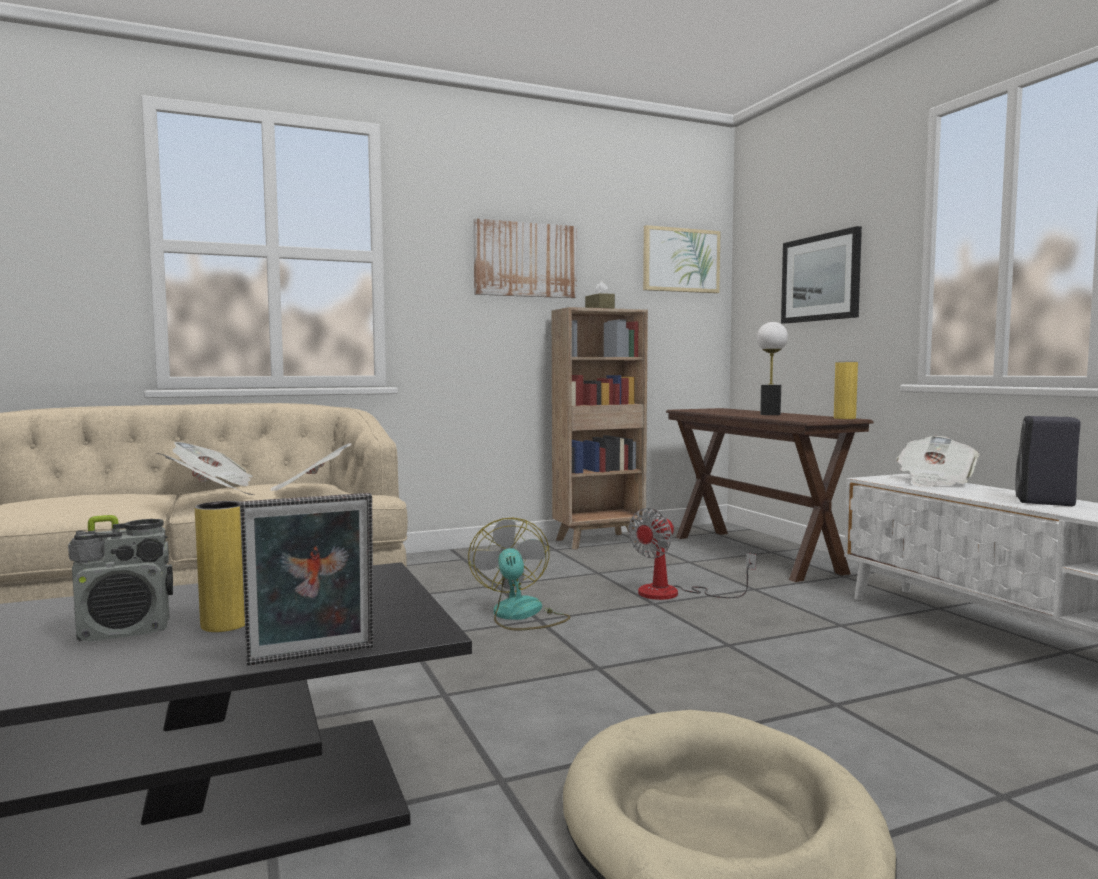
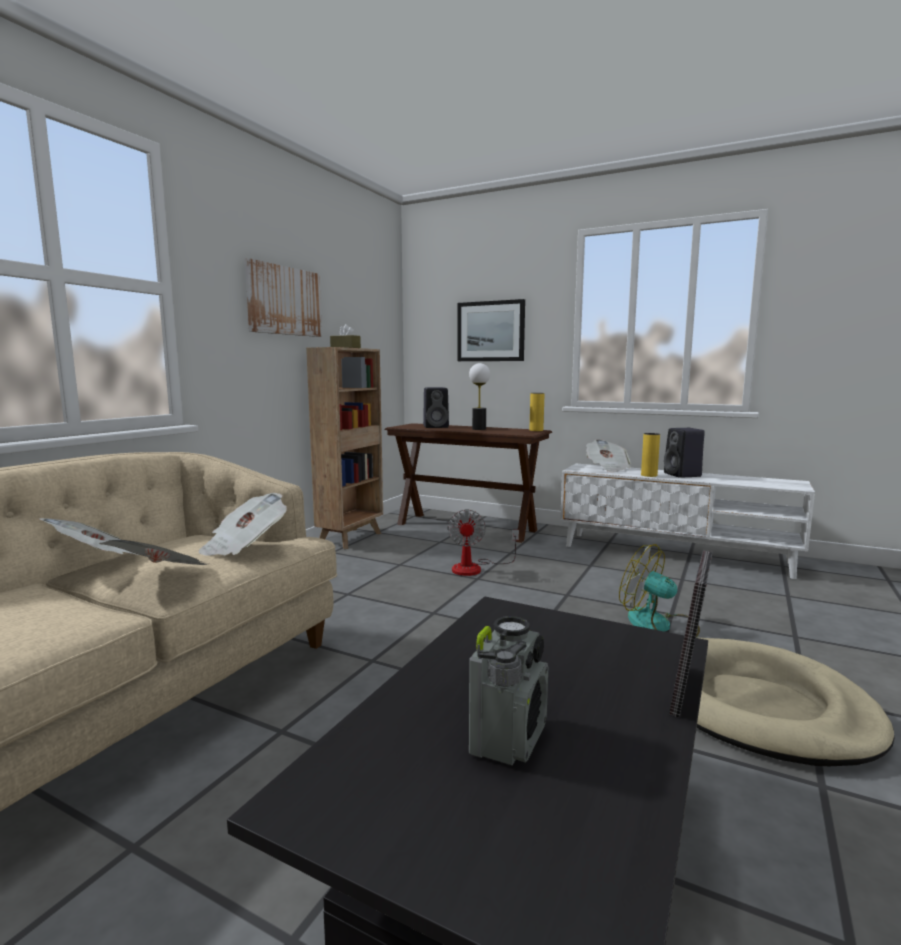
camera: 40 degrees left, 5 degrees up
(225, 625) = (555, 695): yellow vase -> yellow vase (649, 475)
(520, 615) = (415, 613): fan -> fan (659, 626)
(681, 260) = (377, 308): picture -> none
(729, 411) = (436, 427): none -> black speaker

